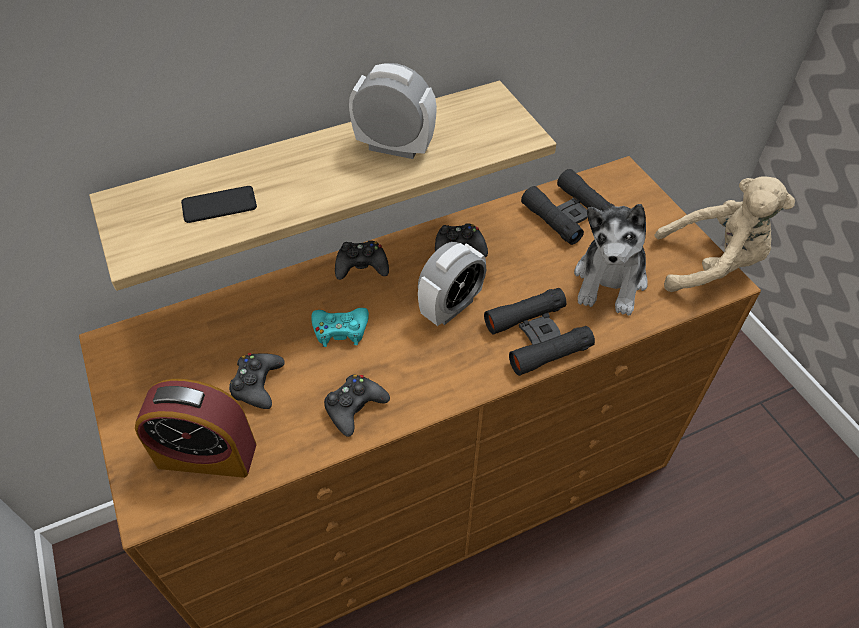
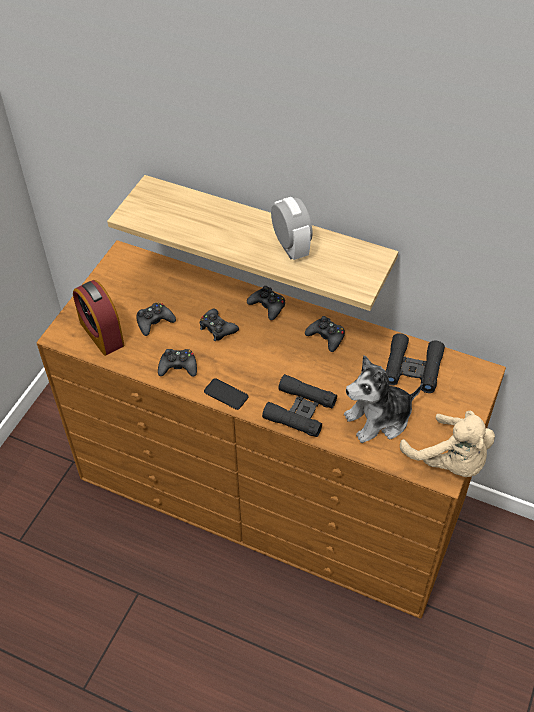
camera: 50 degrees right, 0 degrees up
(219, 205) = (183, 218): phone -> phone (226, 394)
(340, 330) = (217, 328): turquoise game controller -> black game controller
(451, 307) = (280, 361): alarm clock -> none

